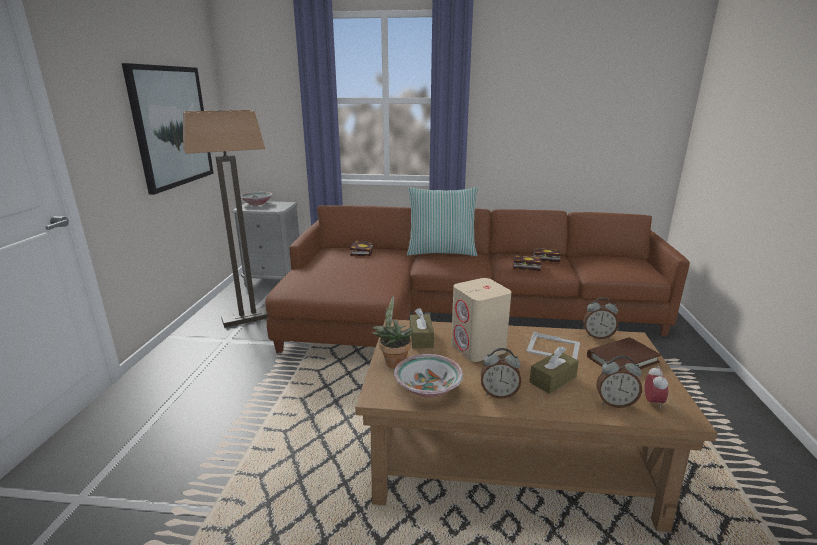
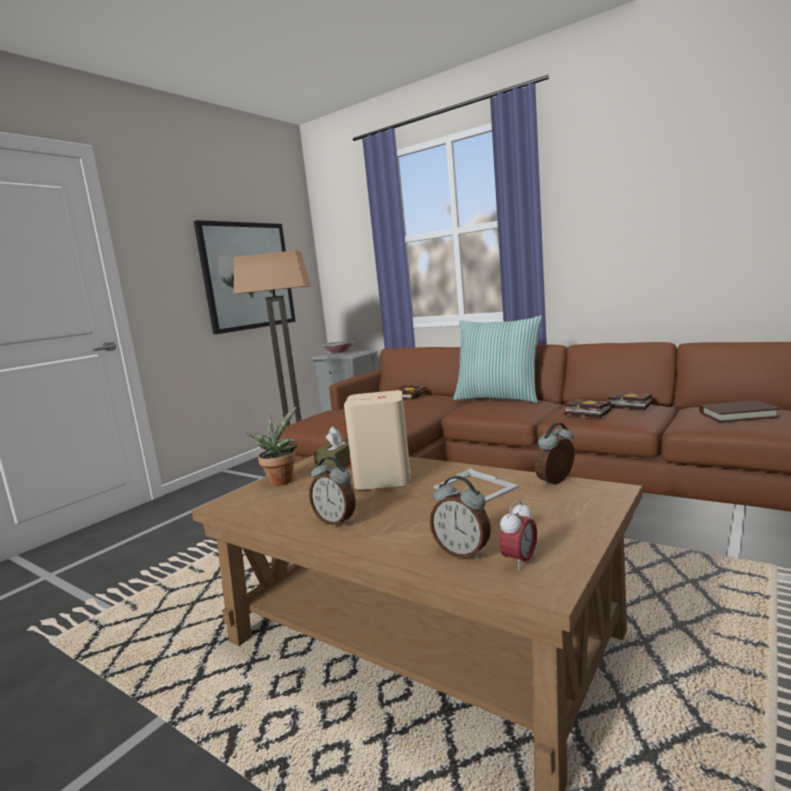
camera: 30 degrees right, 10 degrees down
(427, 388) = (274, 505): bowl -> none
(552, 379) = (420, 517): brown tissue box -> none
(597, 336) = (557, 482): alarm clock -> alarm clock turned 105 degrees clockwise
(622, 359) = (553, 510): brown book -> brown book (738, 415)

